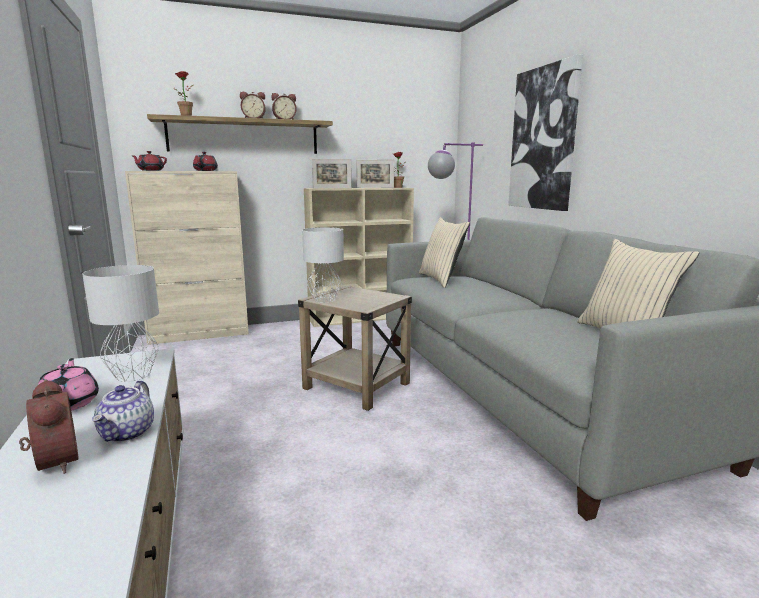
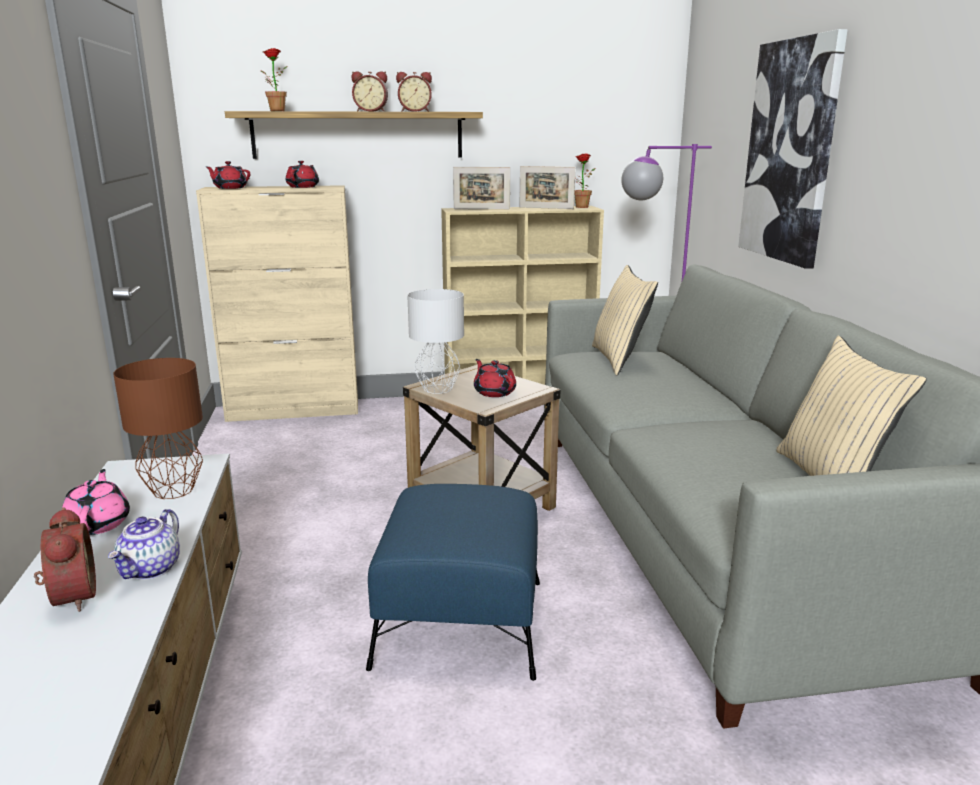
camera: 10 degrees right, 5 degrees up
(133, 375) = (173, 491): grey table lamp -> brown table lamp
(366, 300) = (494, 392): none -> red teapot
(367, 466) = (461, 621): none -> blue ottoman

